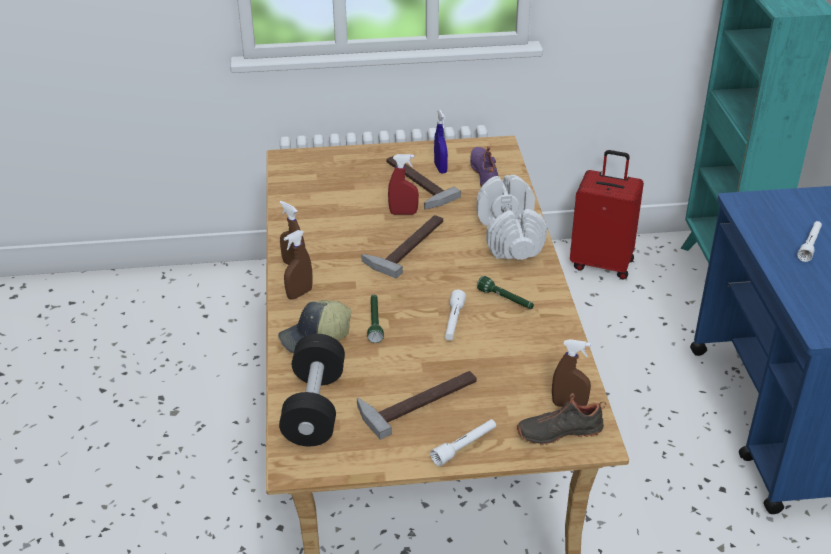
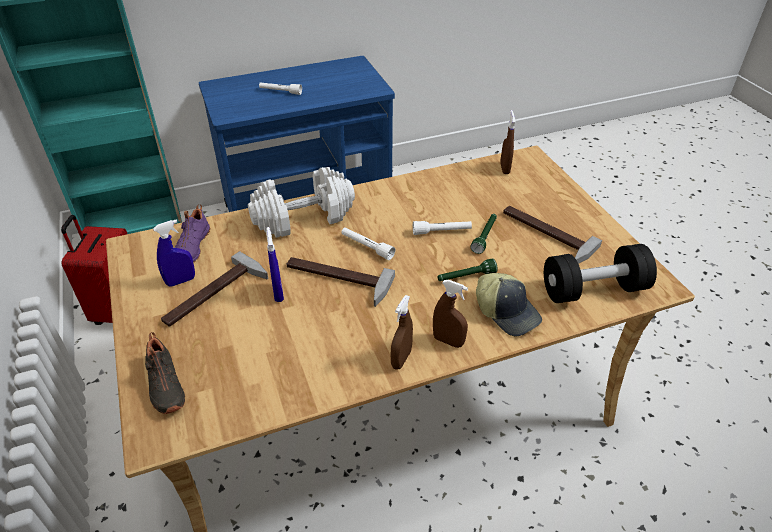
camera: 105 degrees left, 5 degrees up
(403, 213) = (278, 293): red spray bottle -> blue spray bottle
(464, 446) = (576, 206): white flashlight -> white flashlight (367, 247)
(486, 173) = (191, 246): purple shoe -> purple shoe turned 60 degrees counterclockwise
(506, 300) = (400, 208): green flashlight -> green flashlight (485, 237)
(559, 431) = (531, 170): black shoe -> black shoe (164, 385)

